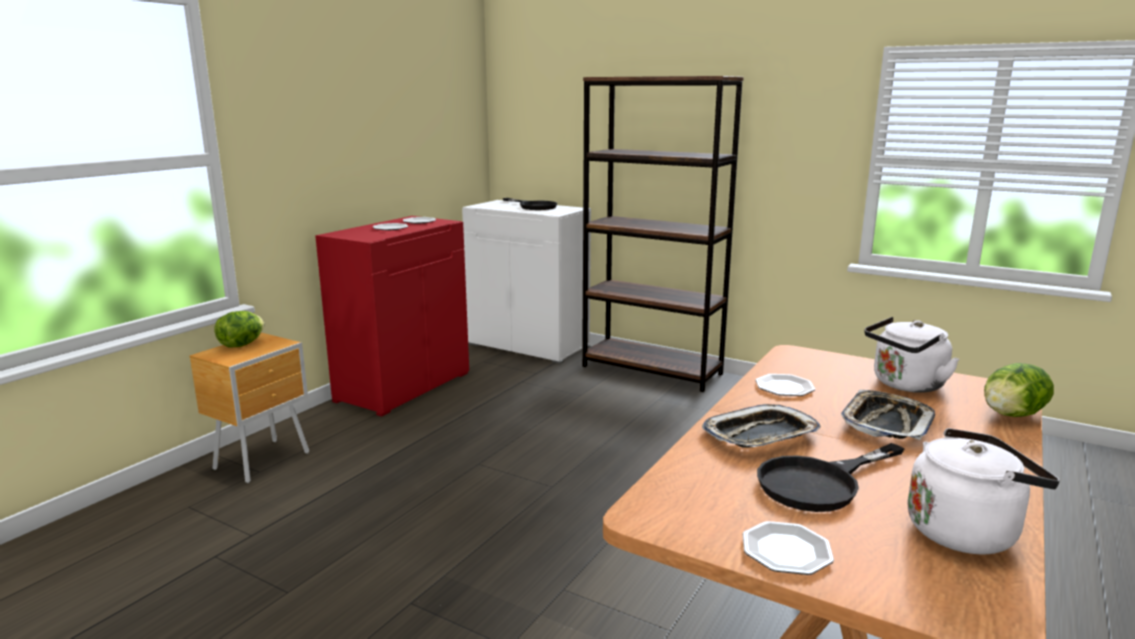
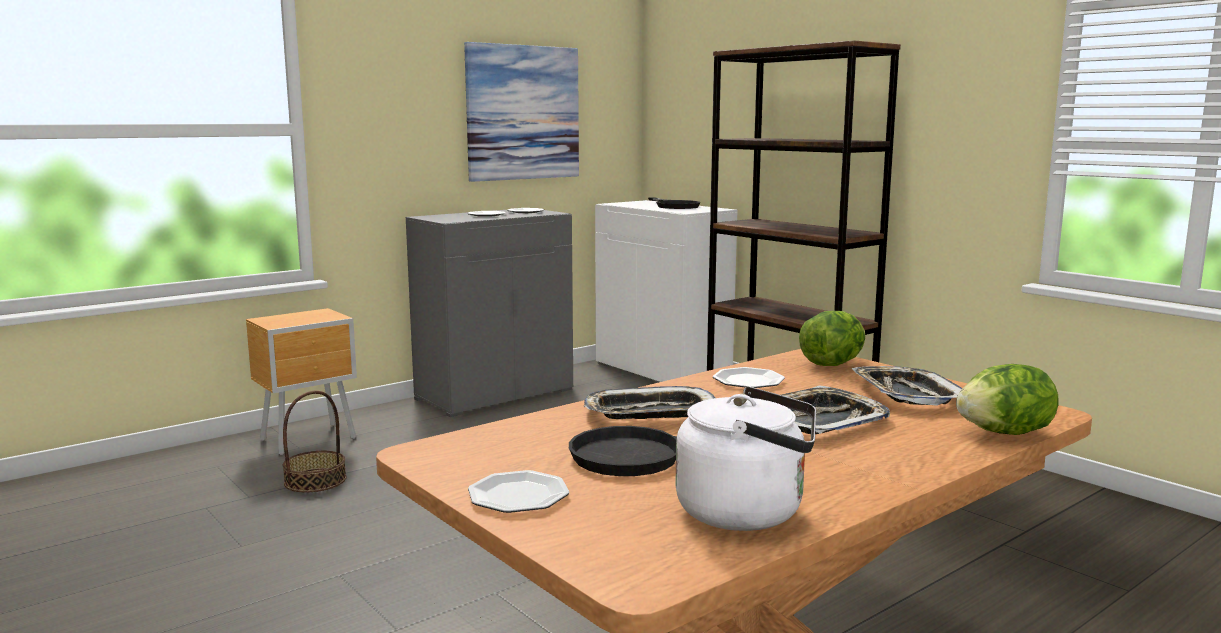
camera: 20 degrees right, 5 degrees down
(242, 345) = (298, 315): lettuce -> lettuce (832, 364)
(305, 505) = (315, 480): none -> basket
(402, 129) = (523, 113): none -> picture
(403, 386) = (495, 394): red cabinet -> grey cabinet
(905, 385) = (907, 394): white kettle -> tray

